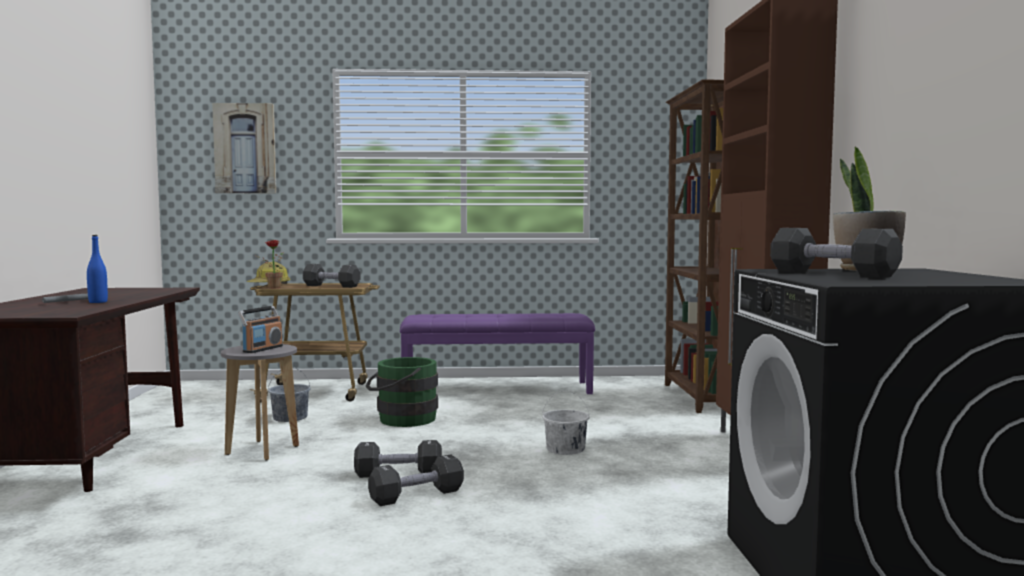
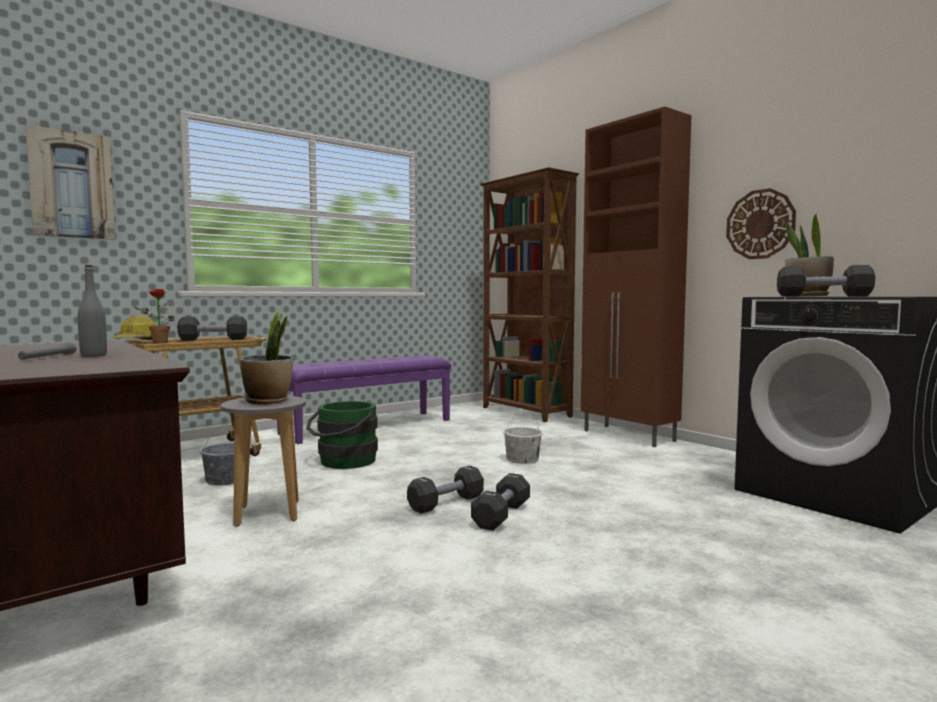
camera: 35 degrees left, 0 degrees up
(98, 302) = (93, 355): blue bottle -> grey bottle
(262, 349) = (268, 401): radio -> potted plant
(898, 152) = (760, 224): none -> wall clock

